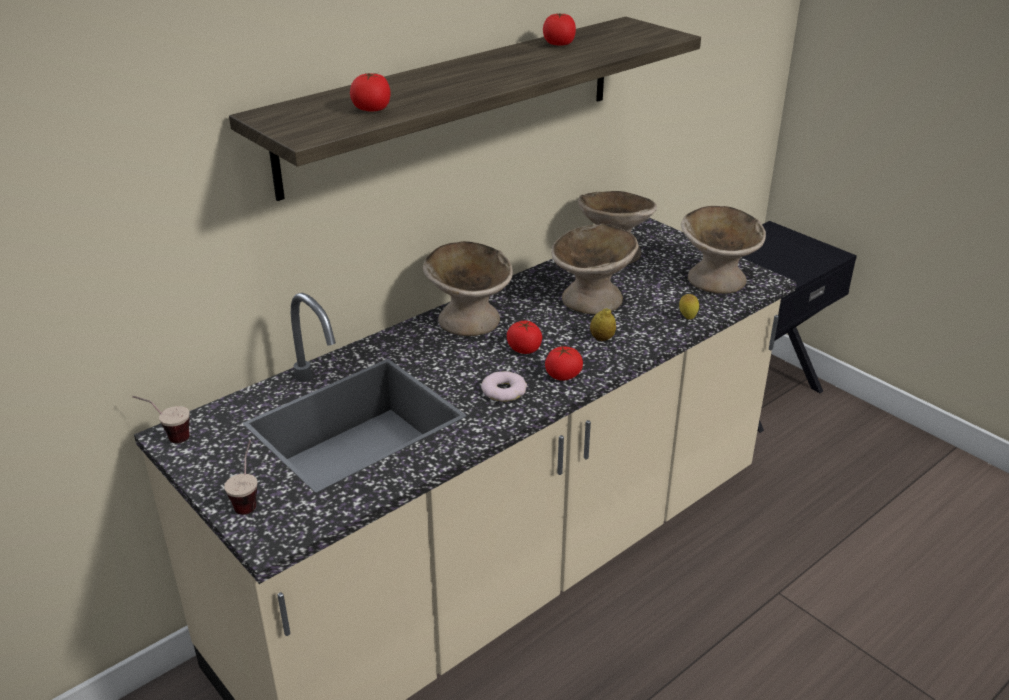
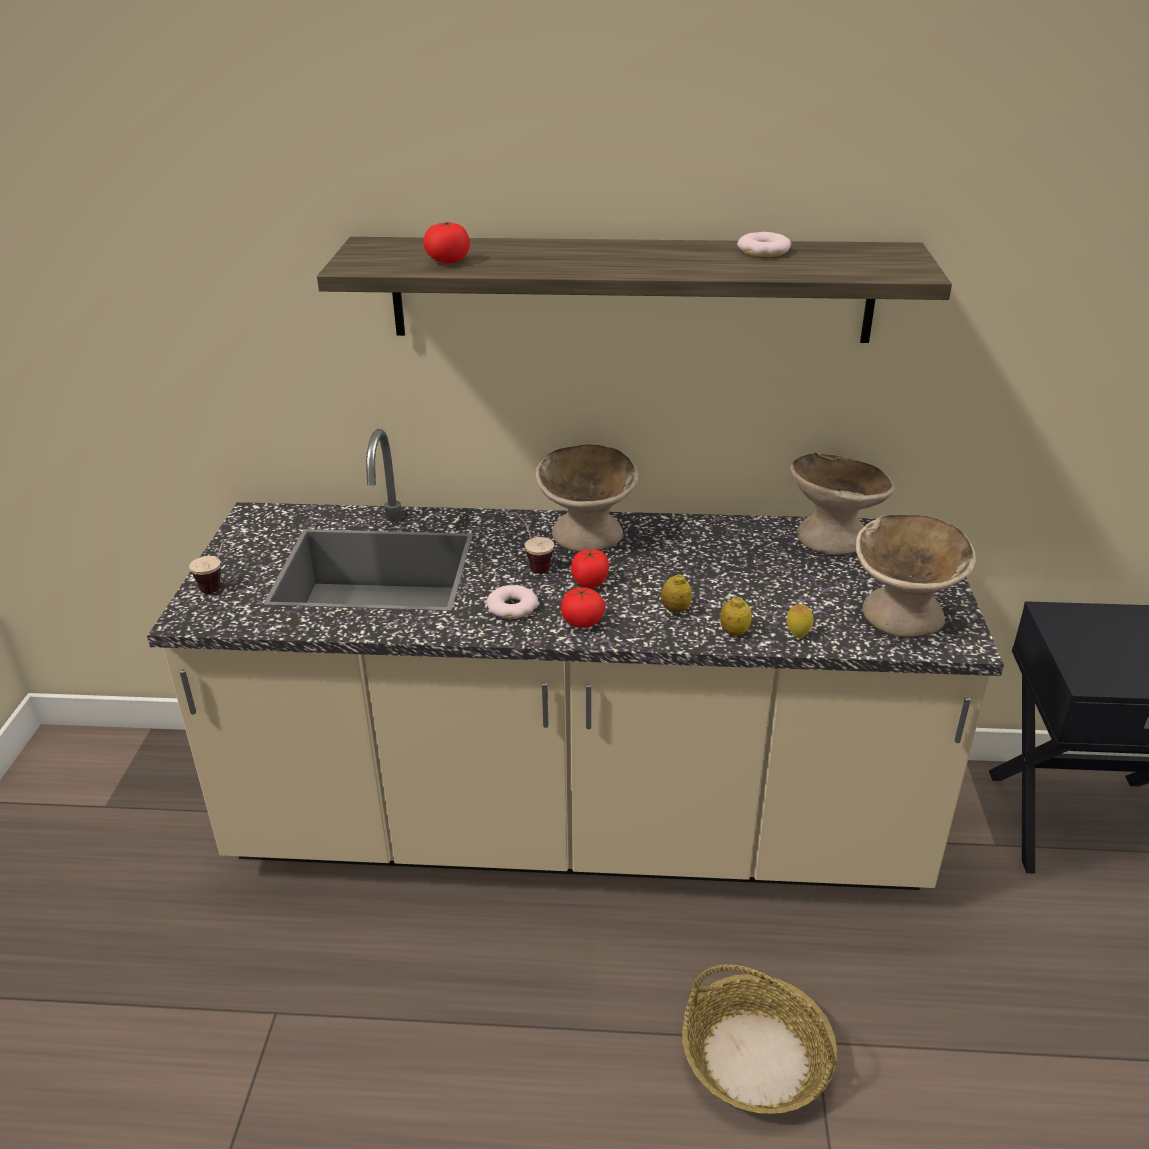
camera: 45 degrees right, 0 degrees up
(167, 437) = (249, 514): cup -> cup (532, 564)
(558, 44) = (764, 251): tomato -> donut
(592, 299) = (730, 570): beige bowl -> none
(654, 334) = (734, 632): none -> lemon
(765, 624) = (757, 1058): none -> basket

